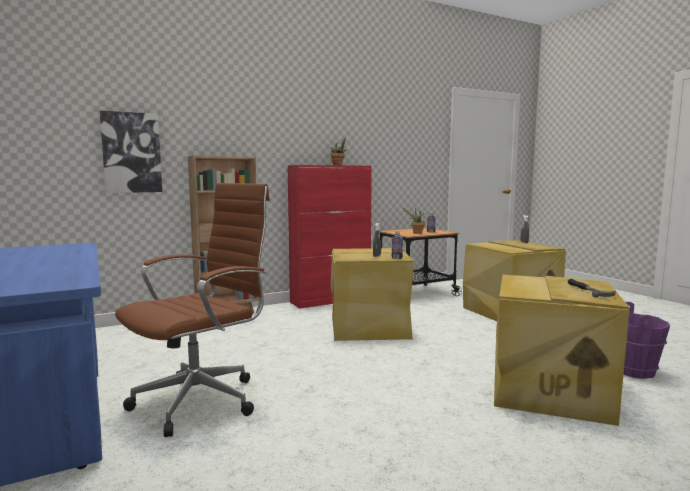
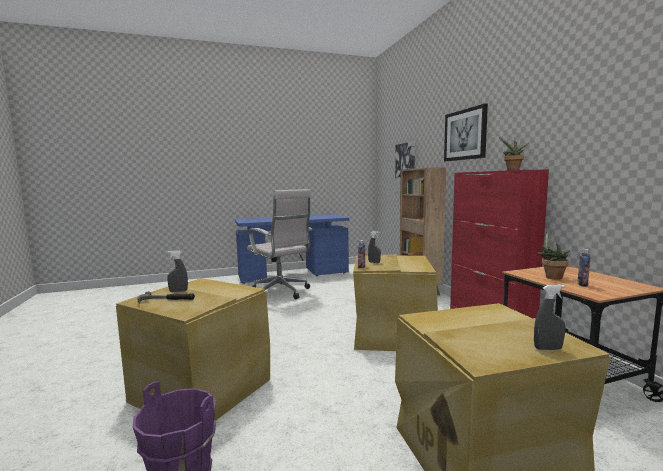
camera: 100 degrees right, 0 degrees up
(202, 400) = (281, 293): brown office chair -> white office chair
(265, 124) = (465, 135): none -> picture
(562, 291) = (178, 291): none -> grey spray bottle

